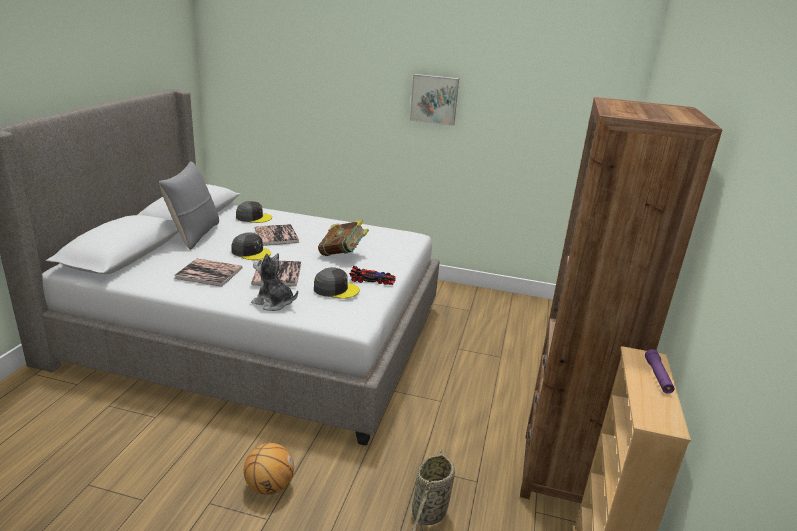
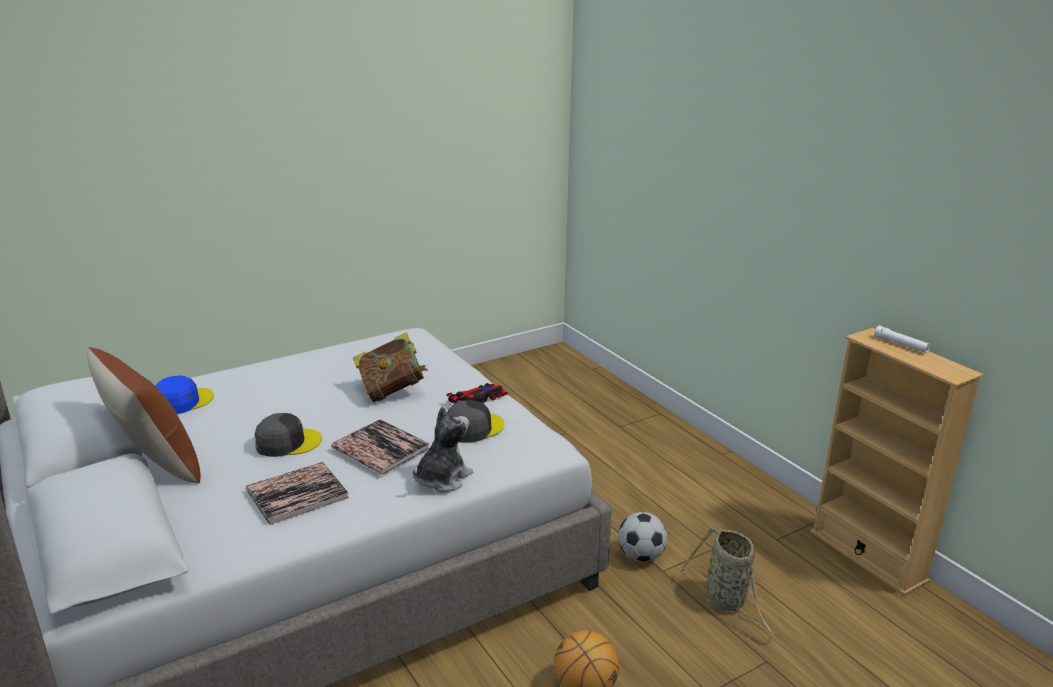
camera: 45 degrees left, 0 degrees up
(194, 235) = (155, 464): grey pillow -> brown pillow
(253, 217) = (182, 402): grey cap -> blue cap
(274, 303) = (442, 479): plush toy -> plush toy turned 150 degrees clockwise
(276, 236) = (270, 408): book -> none
(421, 450) = (641, 556): none -> football
(434, 99) = (340, 145): picture -> none
(563, 472) = (748, 497): brown bookcase -> none
(657, 376) = (901, 345): purple flashlight -> white flashlight

